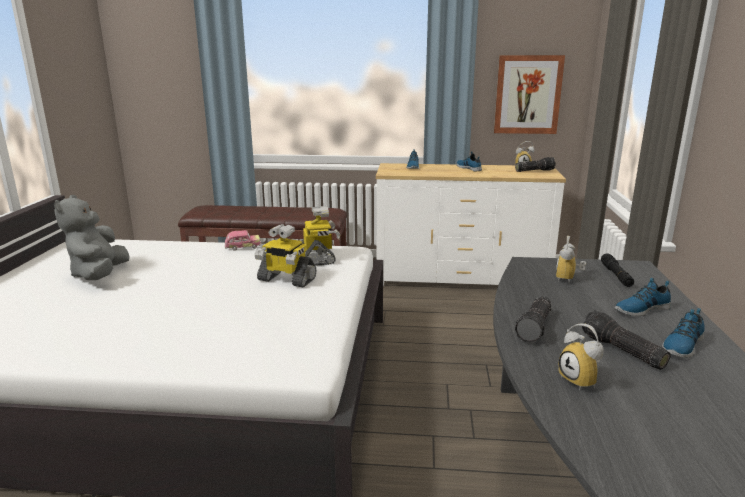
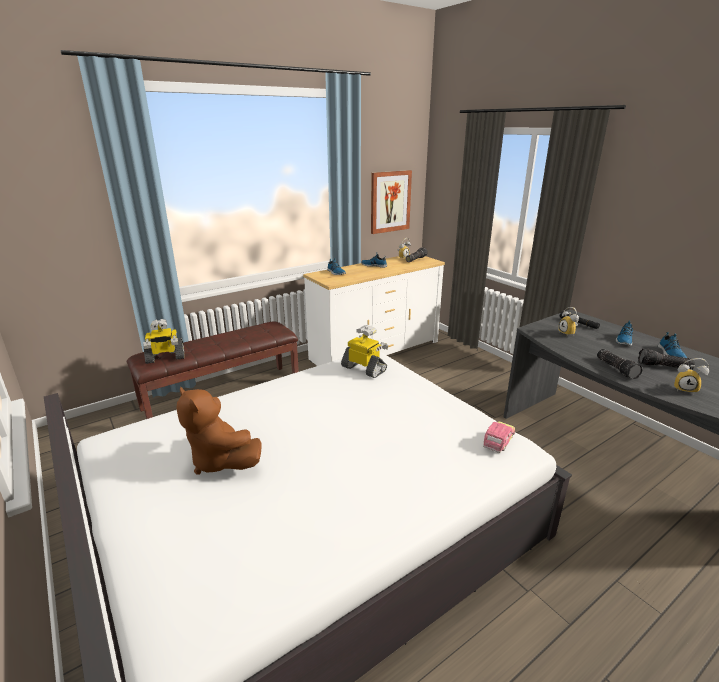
camera: 40 degrees left, 5 degrees up
(99, 275) = (220, 461): grey plush toy -> brown plush toy
(243, 247) = (290, 382): toy car -> toy car (498, 442)
(286, 279) = (382, 396): toy robot -> toy robot (165, 357)

